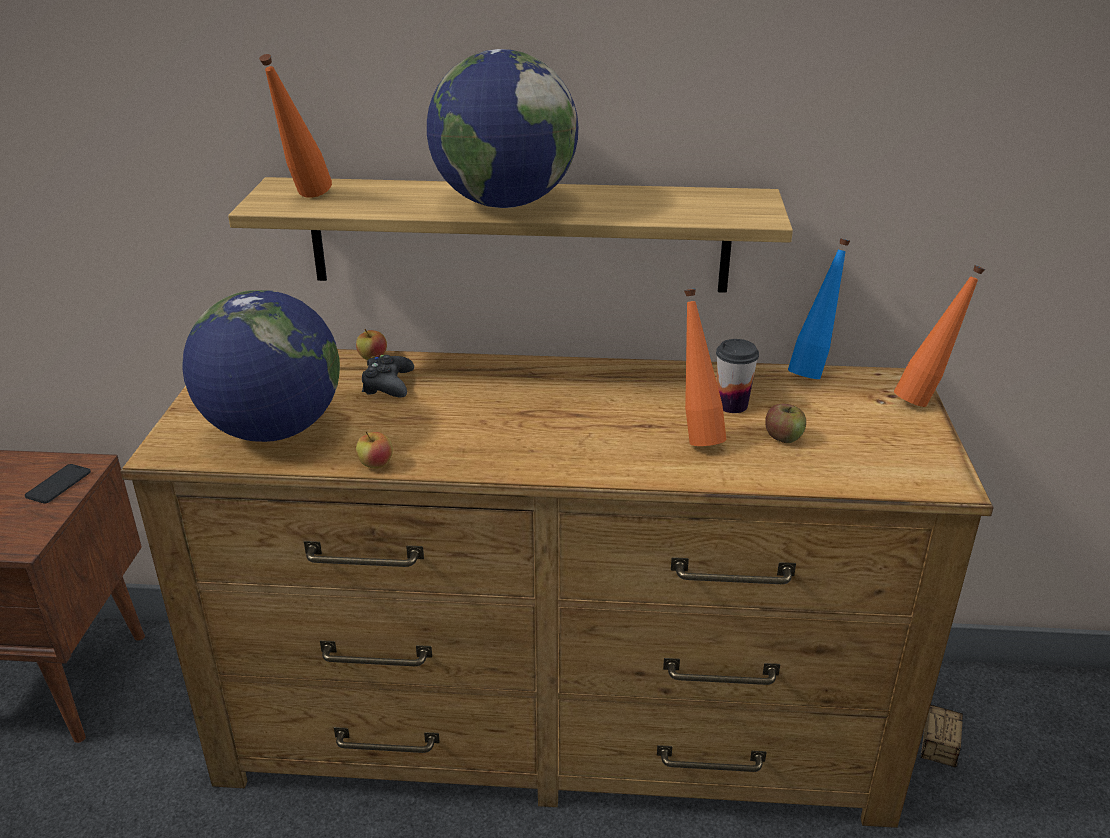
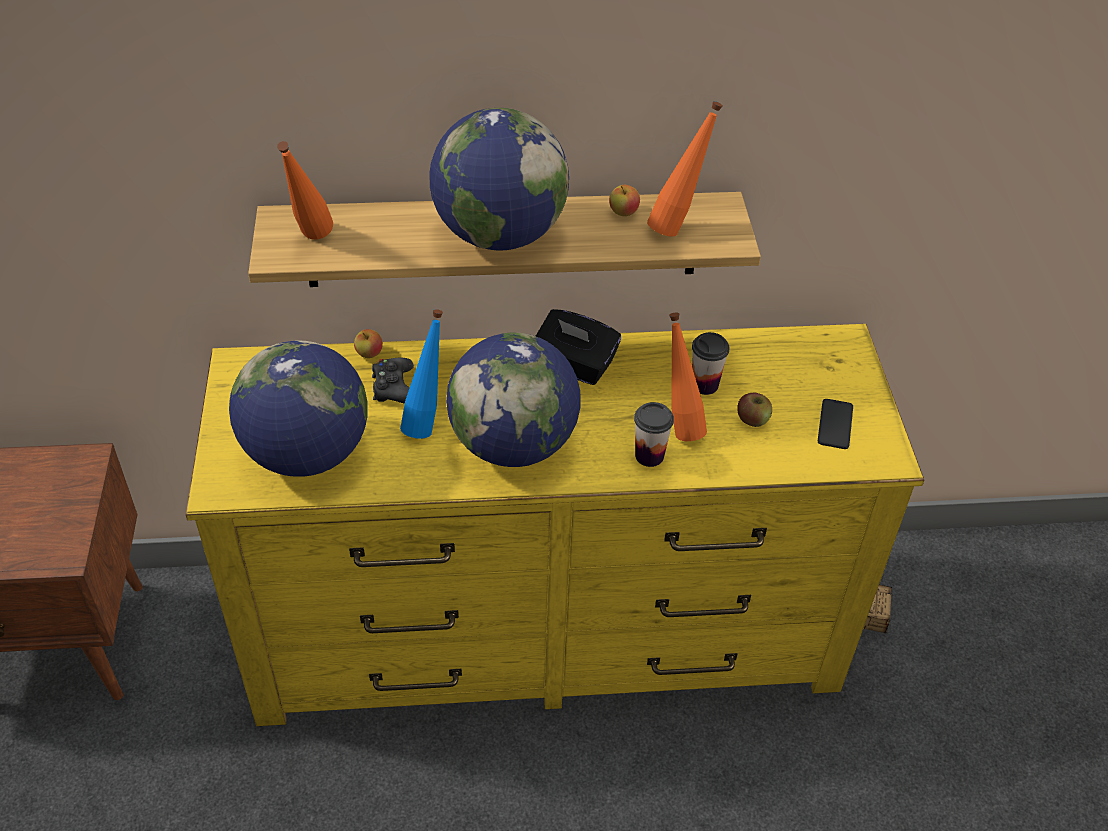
camera: 10 degrees left, 15 degrees up
(58, 484) = (70, 484): phone -> phone (835, 424)
(376, 464) = (412, 486): apple -> apple (623, 212)
(502, 439) = (513, 445): none -> globe
(555, 723) = (546, 631): brown dresser -> yellow dresser
(588, 380) = (574, 365): none -> black tissue box
(655, 459) = (649, 456): none -> cup
(812, 372) = (769, 337): blue bottle -> blue bottle (427, 422)
(925, 399) = (867, 363): orange bottle -> orange bottle (678, 226)

